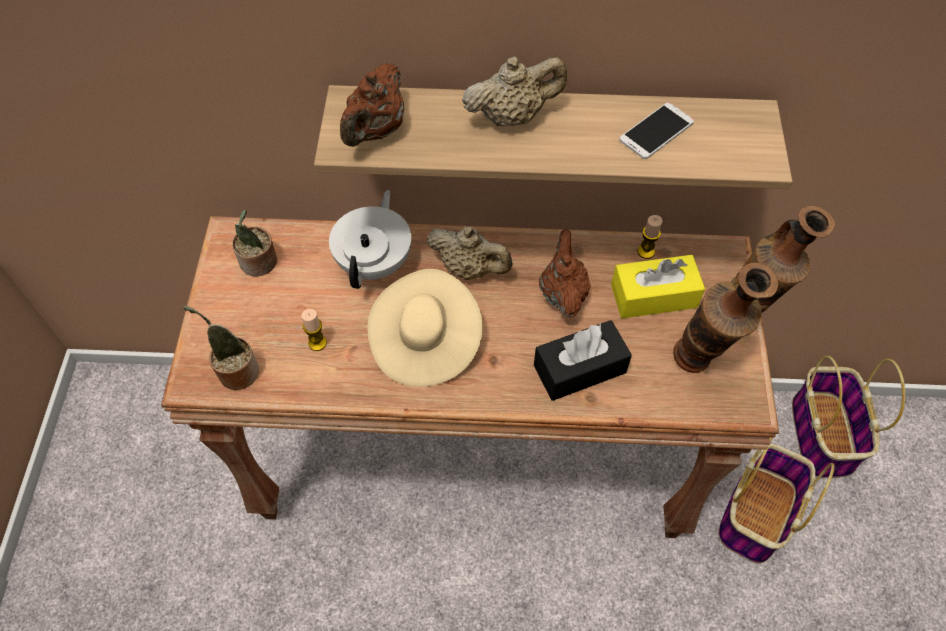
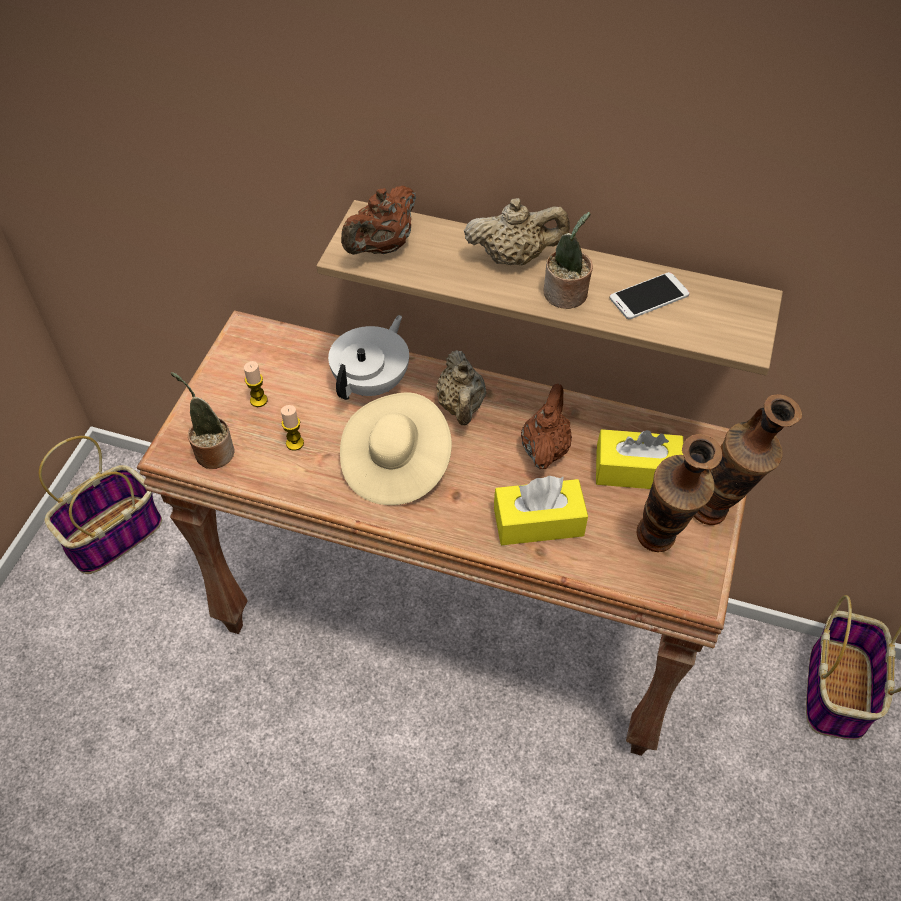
camera: 15 degrees right, 5 degrees down
(259, 263) = (264, 361): potted plant -> potted plant (566, 295)
(469, 268) = (461, 406): beige teapot -> beige teapot turned 45 degrees clockwise
(579, 369) = (538, 522): black tissue box -> yellow tissue box
(646, 251) = (643, 427): candle -> candle (258, 400)
(756, 512) = (738, 752): basket -> basket (114, 534)

